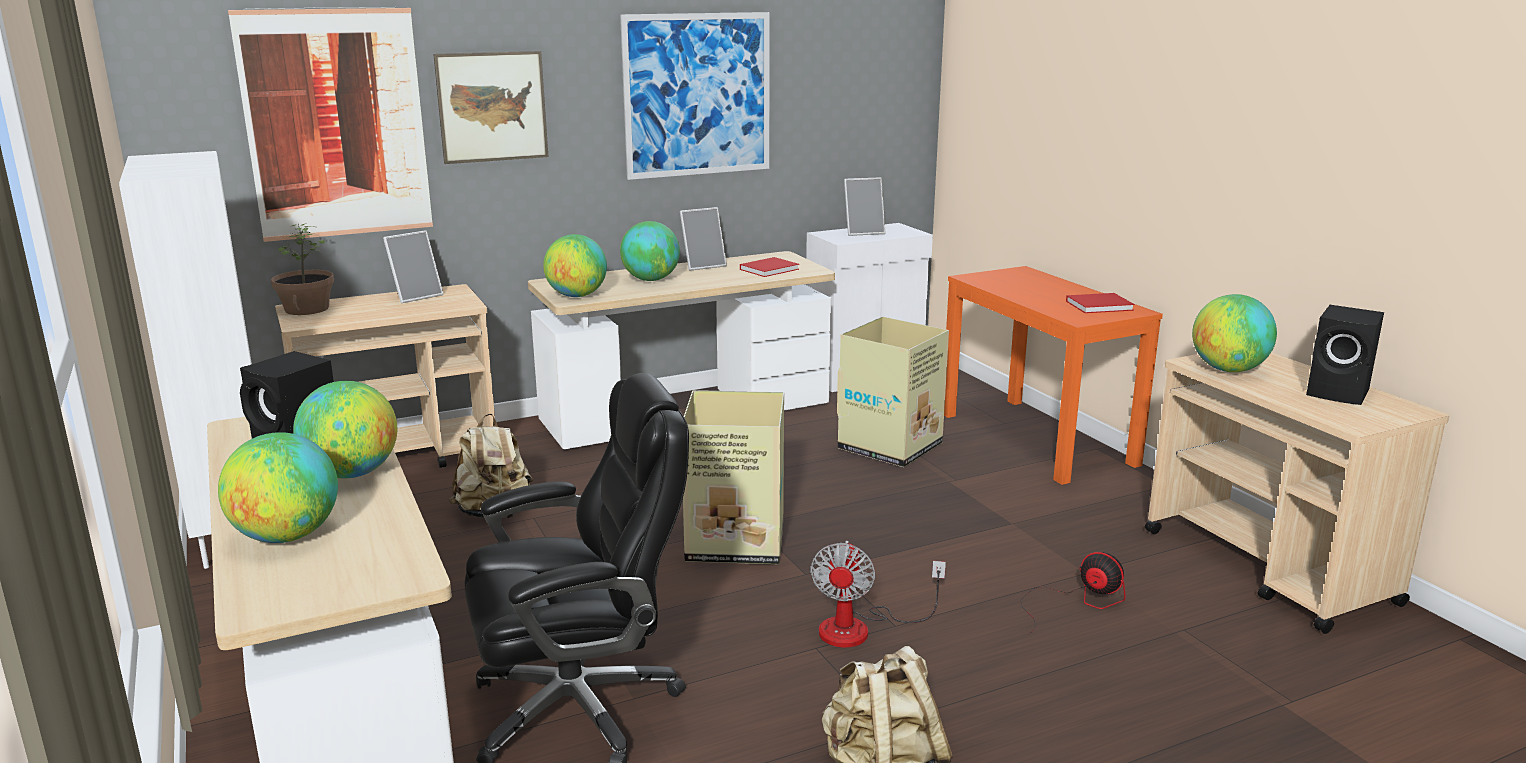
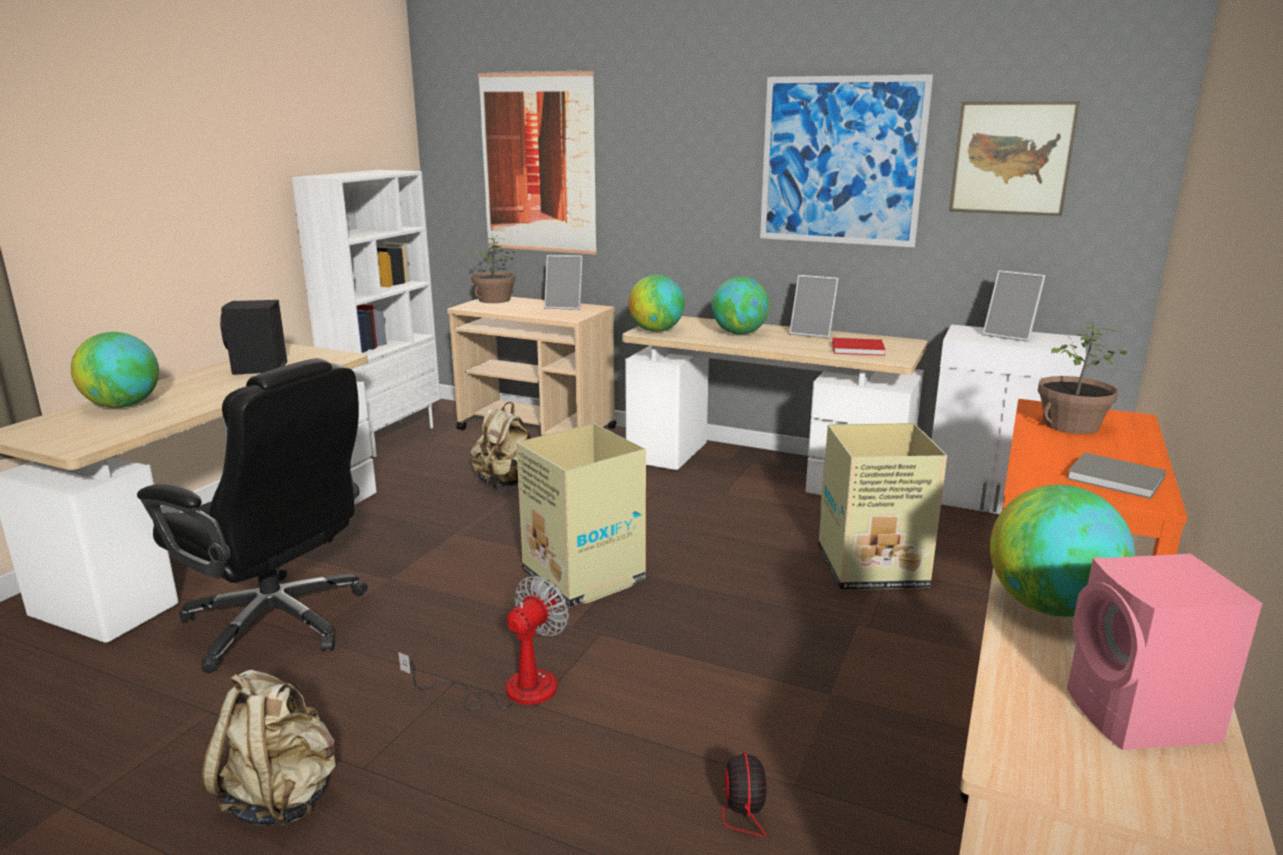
camera: 50 degrees right, 0 degrees up
(352, 473) = (234, 388): globe -> none
(492, 107) = (649, 158): picture -> picture (1011, 158)
(860, 628) = (510, 689): fan -> fan turned 150 degrees clockwise
(1011, 283) = (1070, 425): none -> potted plant
(1101, 305) = (1118, 479): red book -> grey book
(1340, 393) = (1142, 719): black speaker -> pink speaker

